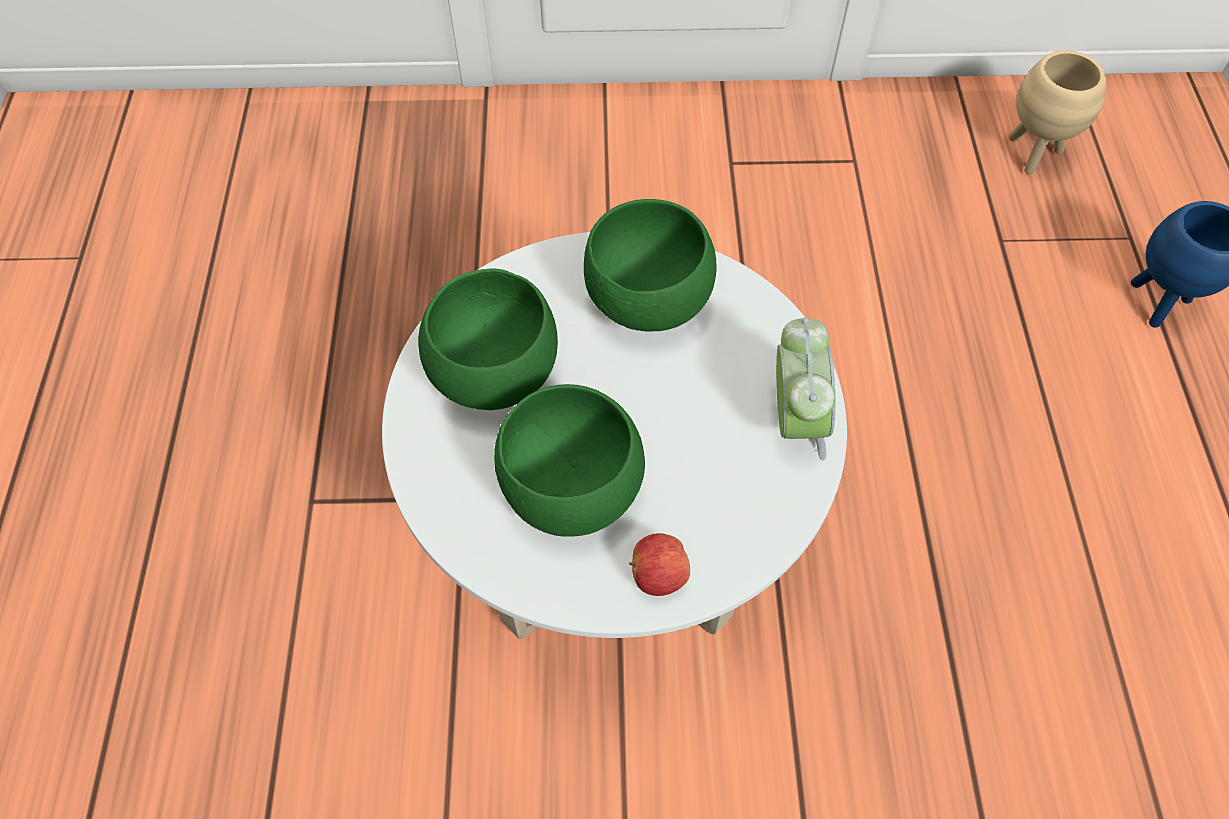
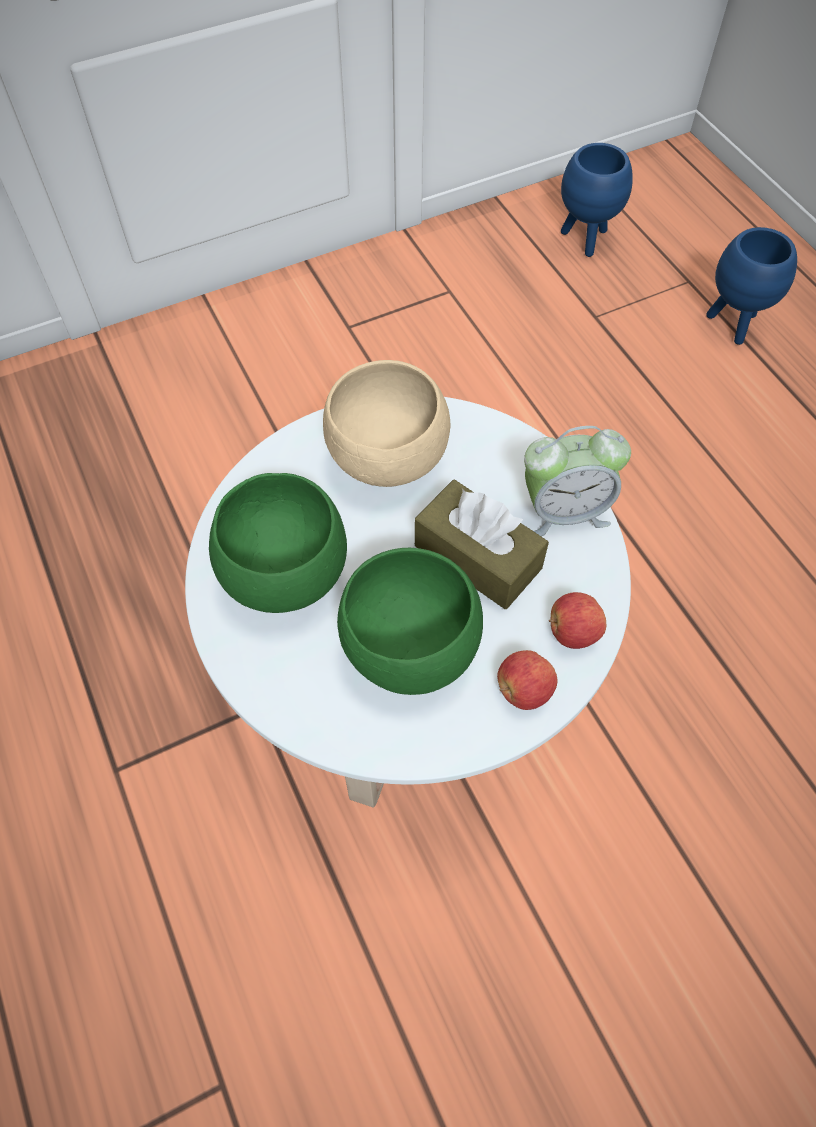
camera: 25 degrees left, 0 degrees up
(649, 305) = (390, 461): green bowl -> beige bowl
(684, 430) = (477, 557): none -> brown tissue box
(737, 540) = (572, 632): none -> apple
(795, 420) = (564, 511): alarm clock -> alarm clock turned 105 degrees clockwise
(1033, 154) = (585, 240): beige planter -> blue planter

